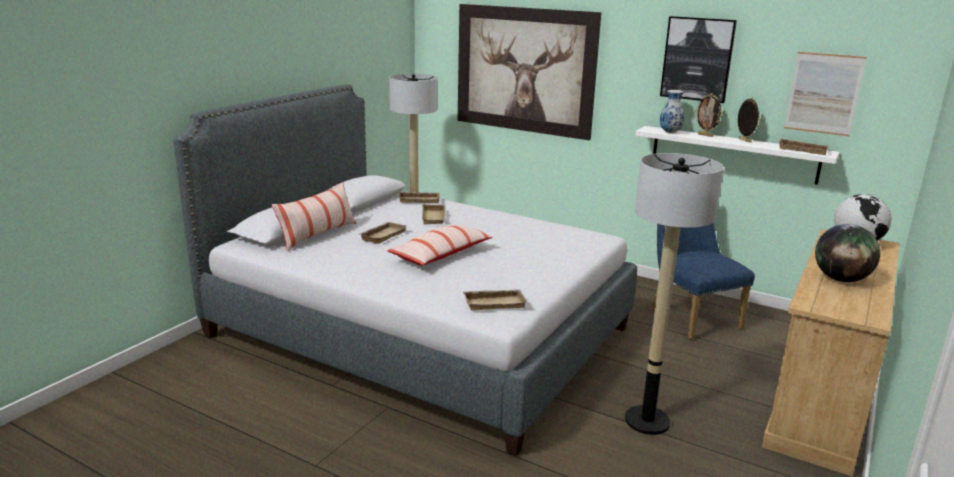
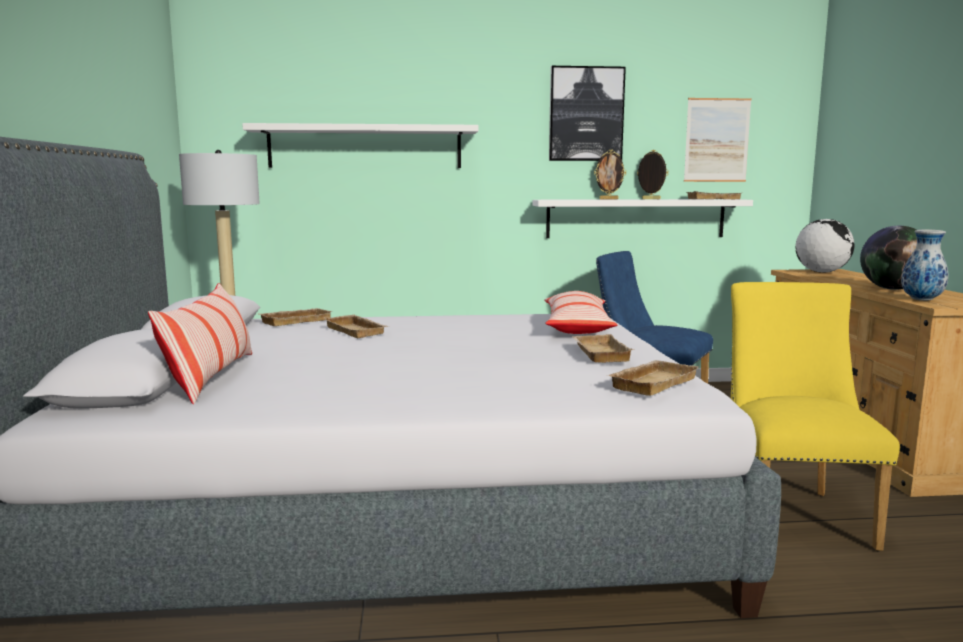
camera: 35 degrees left, 10 degrees down
(382, 235) = (324, 357): beige tray -> beige tray (598, 353)
(441, 255) = (457, 358): pillow -> pillow (577, 327)
(524, 70) = (365, 147): picture -> white shelf
(647, 421) = (792, 513): floor lamp -> yellow chair
(670, 132) = (573, 199): vase -> vase (922, 300)

